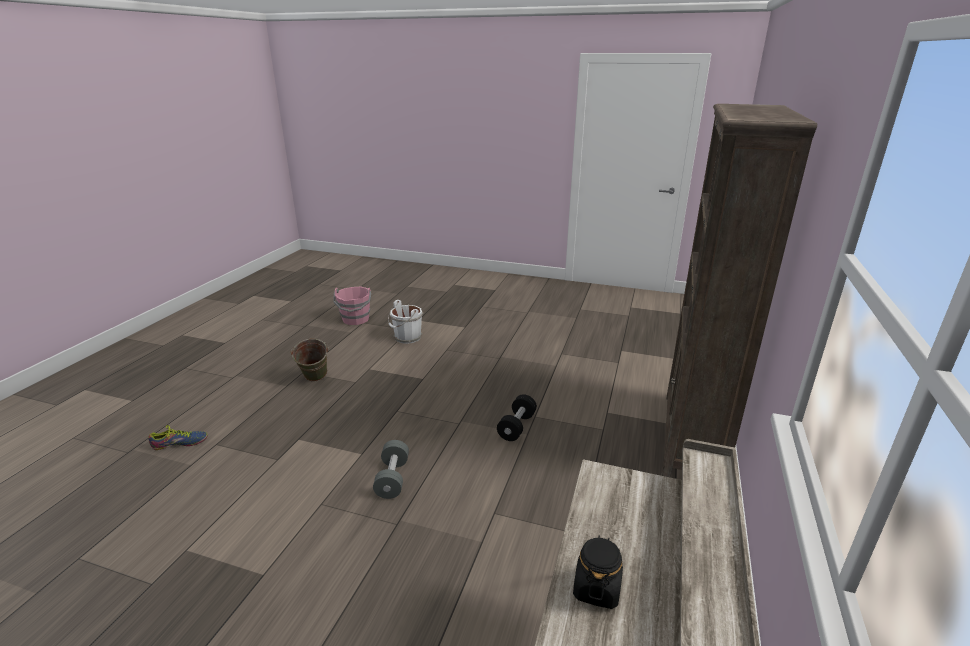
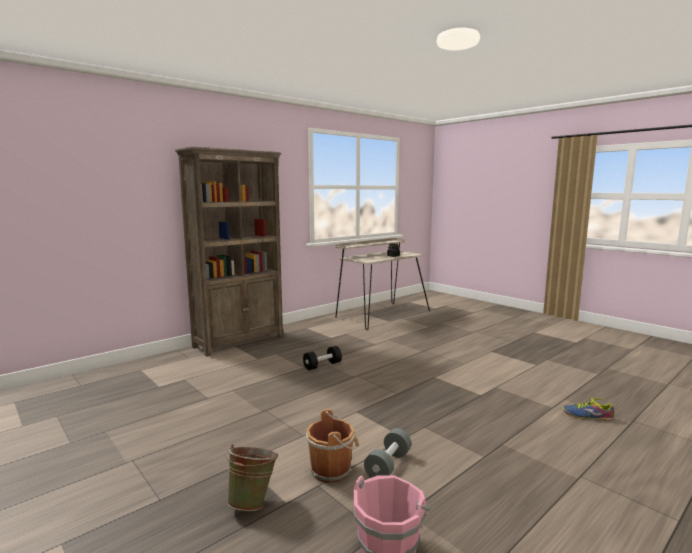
camera: 150 degrees left, 15 degrees down
(314, 380) = (469, 441): green bucket -> green bucket (253, 501)
(392, 478) = (419, 363): grey dumbbell -> grey dumbbell (388, 465)
(406, 338) = (332, 469): white bucket -> brown bucket

